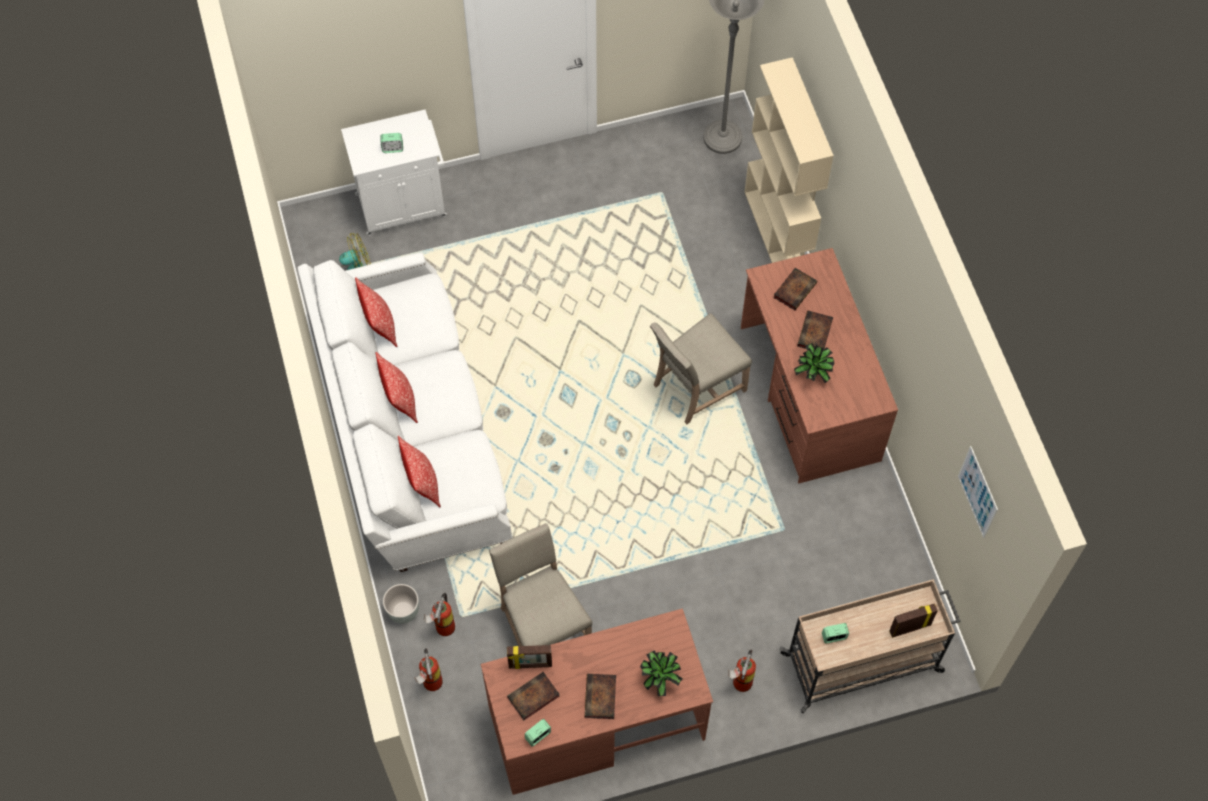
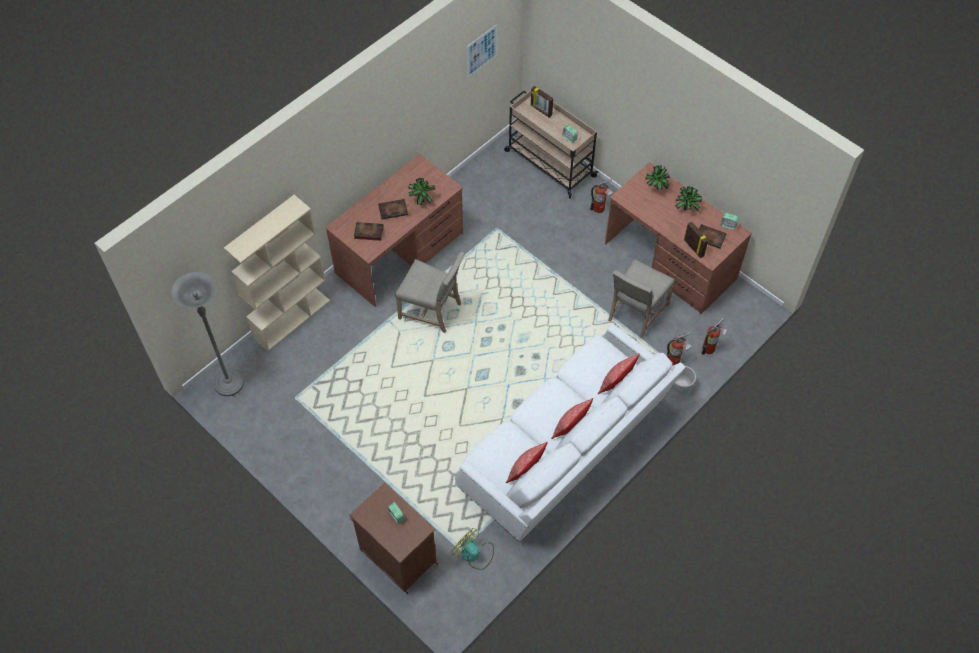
camera: 120 degrees left, 5 degrees down
(403, 205) = (397, 556): white cabinet -> brown cabinet
(601, 698) = (686, 208): book -> potted plant

